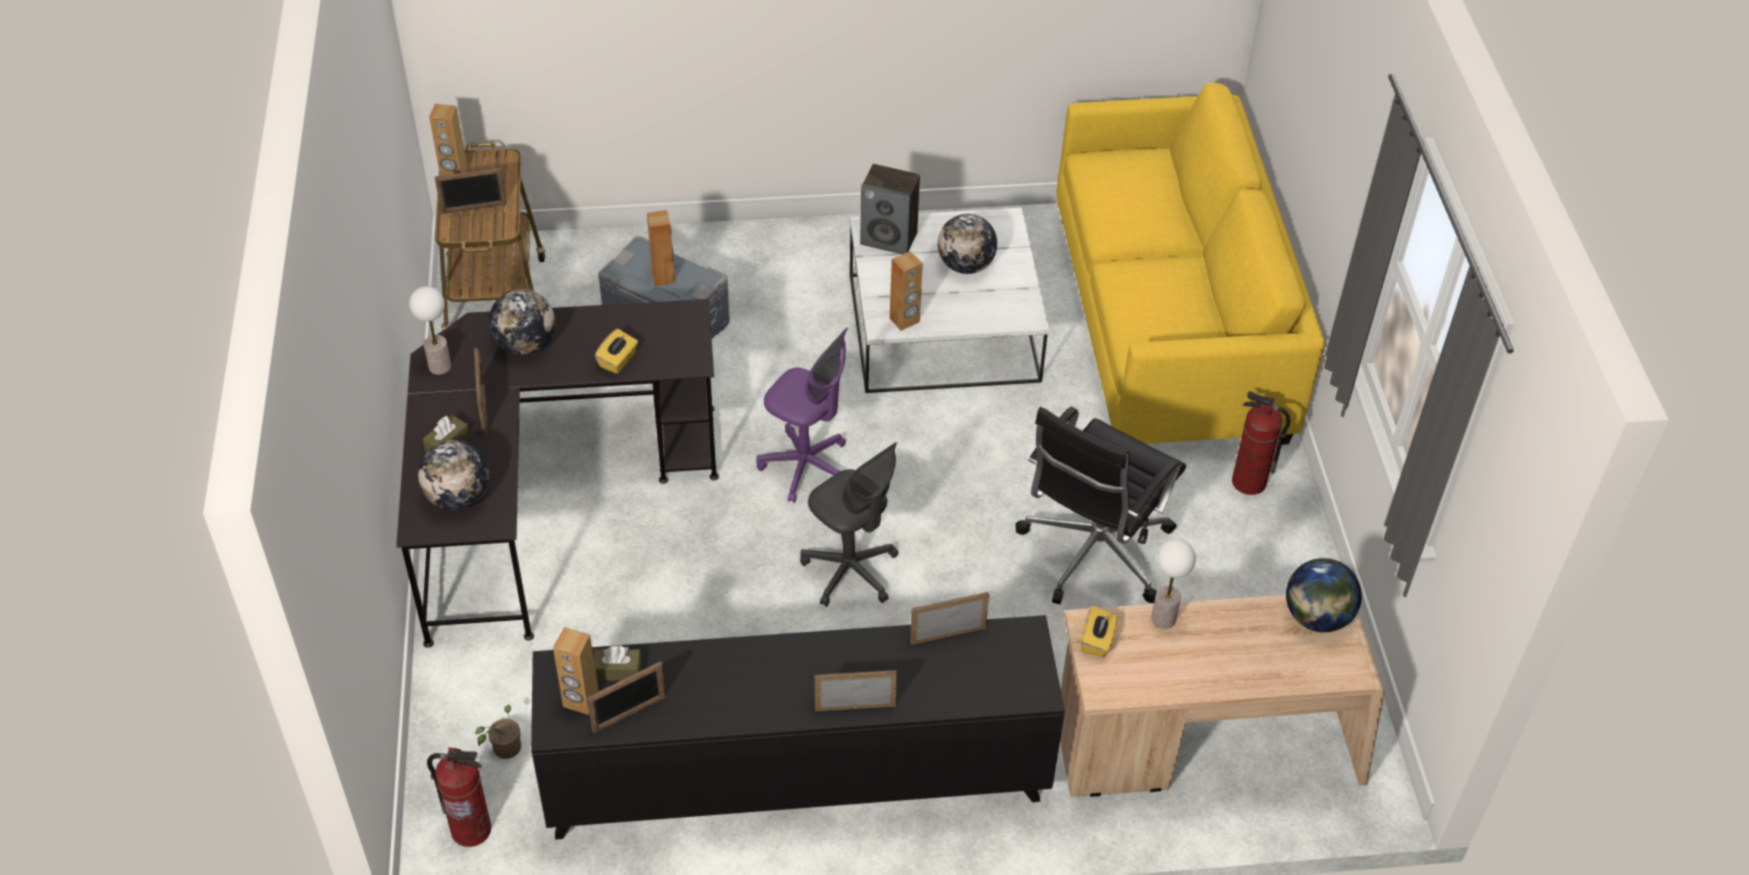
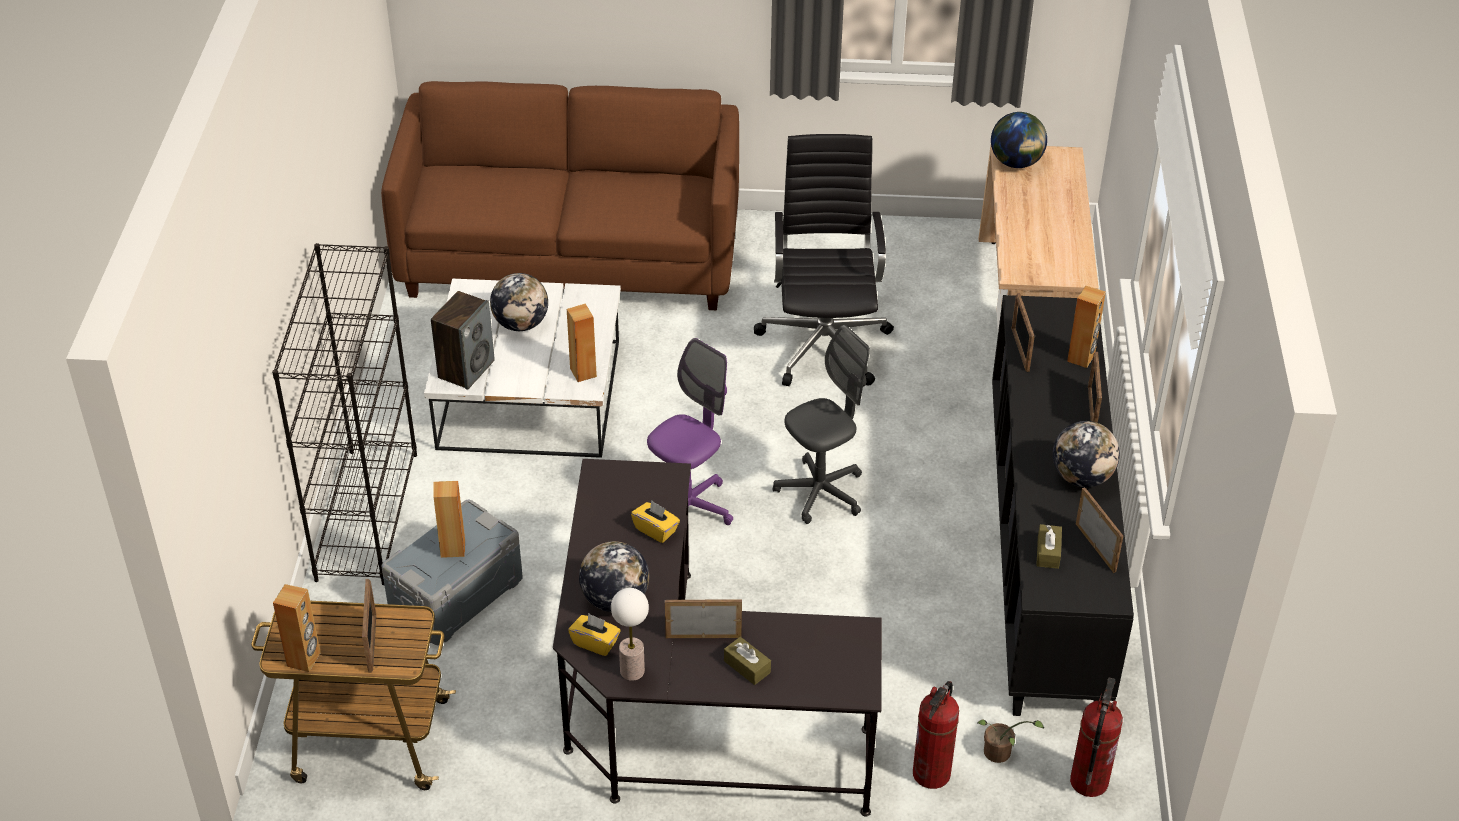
camera: 80 degrees left, 5 degrees down
(458, 497) = (823, 659): globe -> globe (1081, 477)
(581, 701) = (1081, 578): brown speaker -> brown speaker (1081, 358)
(756, 246) = (366, 515): none -> black bookcase
(1093, 553) = (824, 342): black office chair -> black office chair turned 135 degrees counterclockwise
(1097, 641) = (1032, 271): yellow tissue box -> yellow tissue box (595, 643)
(1163, 618) = (1012, 235): table lamp -> none
(1169, 326) = (571, 255): yellow sofa -> brown sofa
(1249, 482) = (763, 244): fire extinguisher -> fire extinguisher (931, 774)

